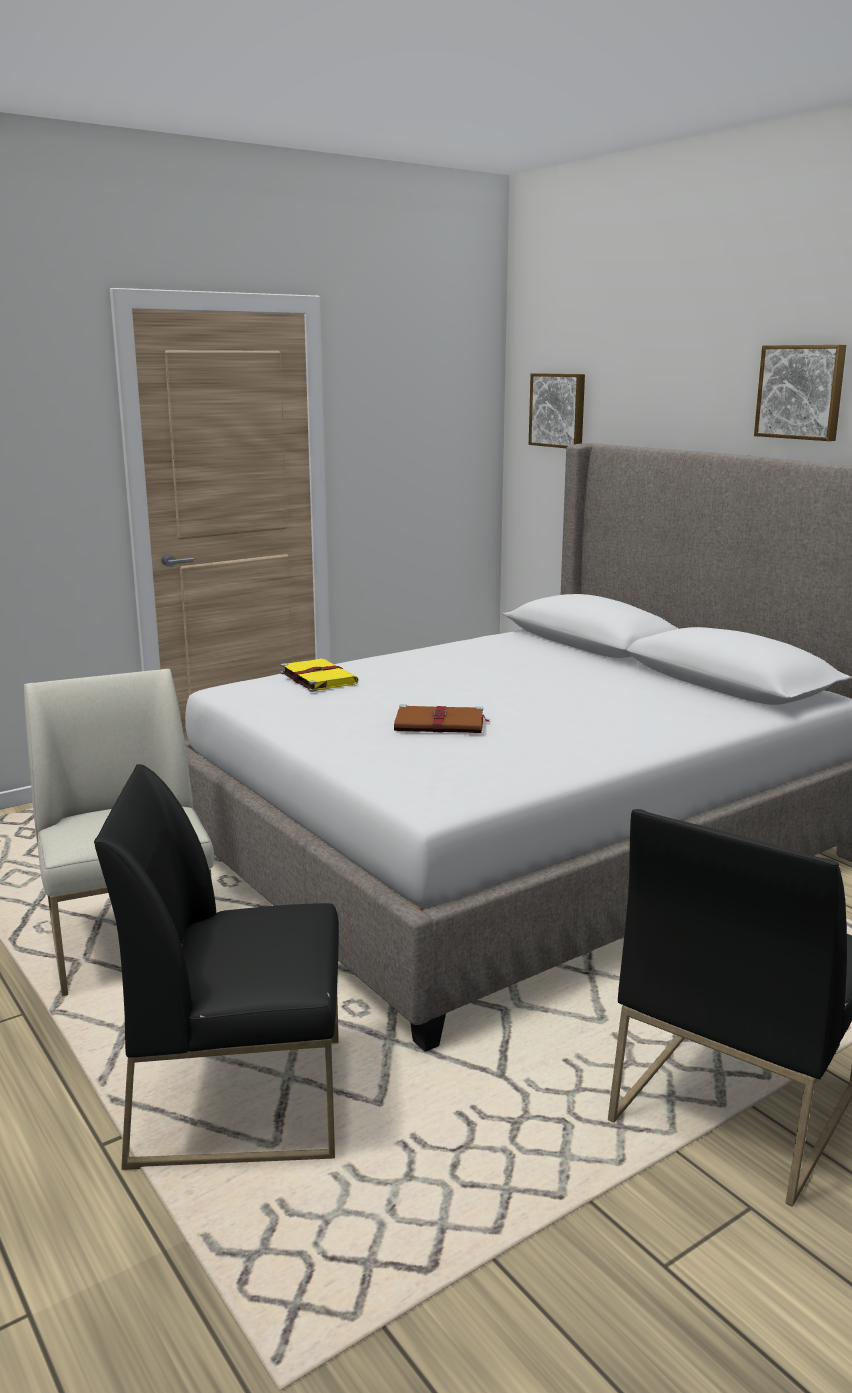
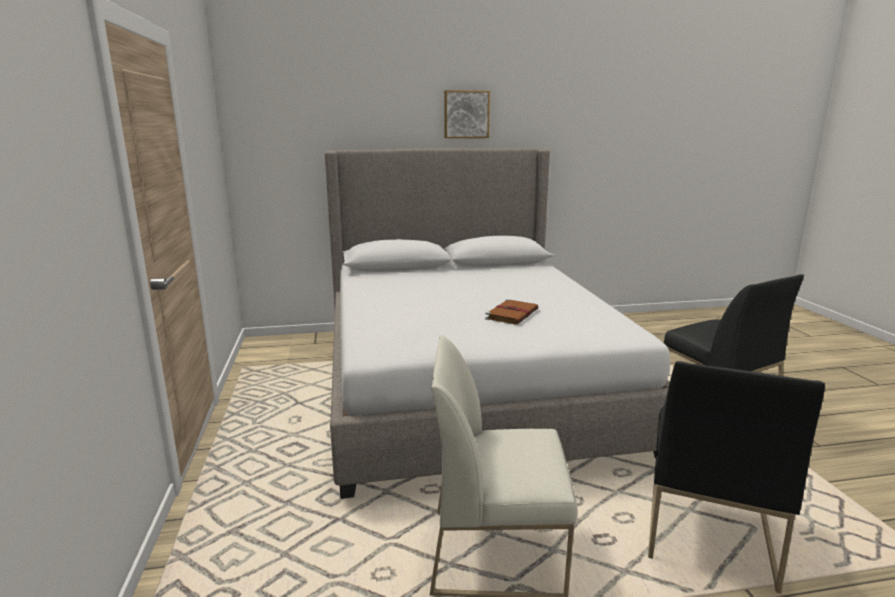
camera: 65 degrees left, 0 degrees up
(317, 678) = (394, 324): yellow book -> none
(559, 410) = (282, 131): picture -> none

